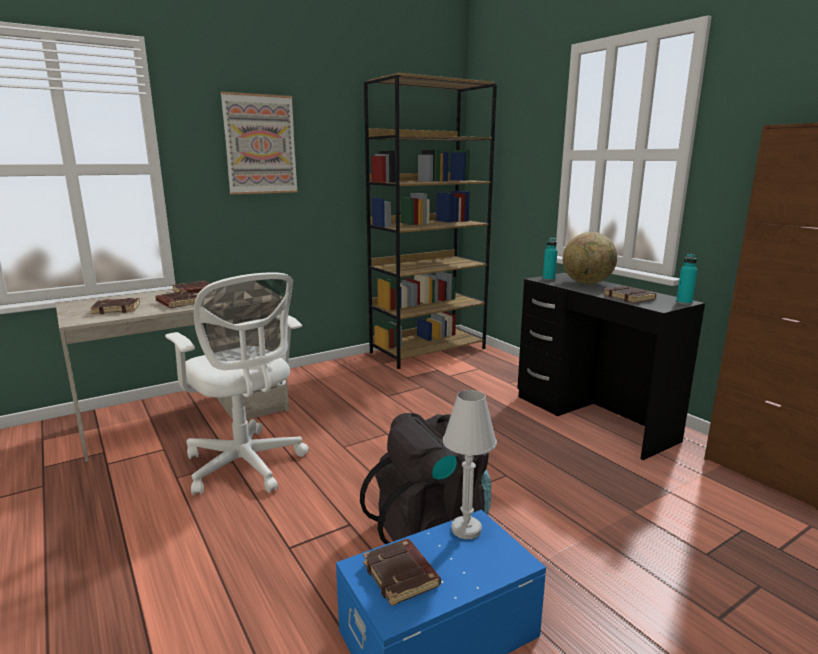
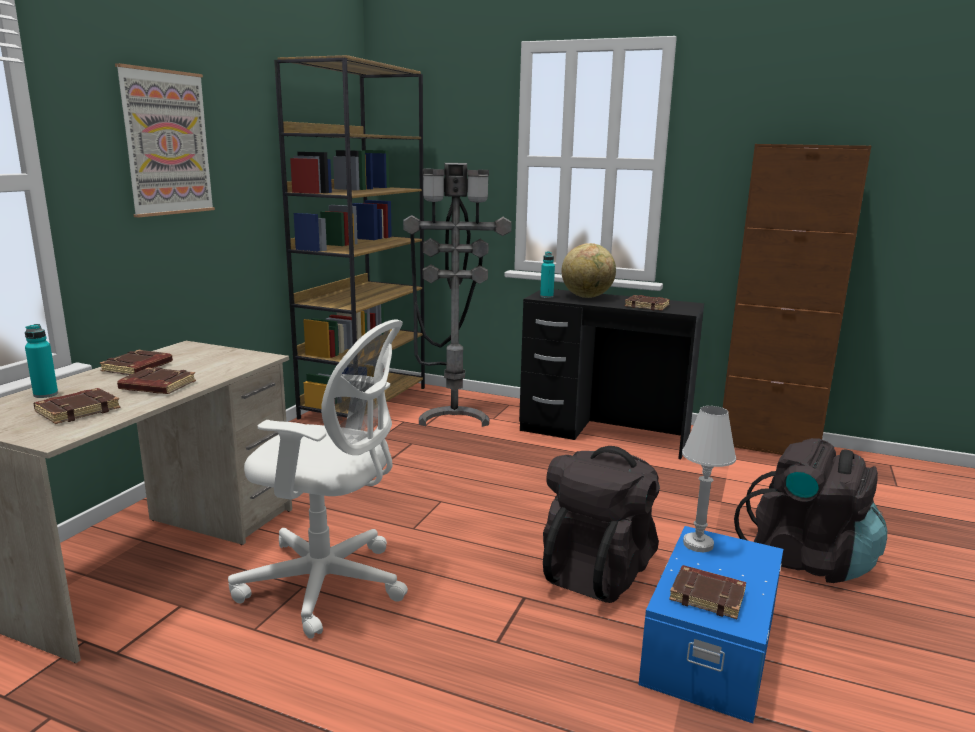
camera: 35 degrees left, 0 degrees up
(481, 373) = (454, 414): none -> grey floor lamp
(657, 601) = (806, 559): none -> black backpack
(684, 303) = (692, 305): turquoise bottle -> turquoise bottle (46, 394)

